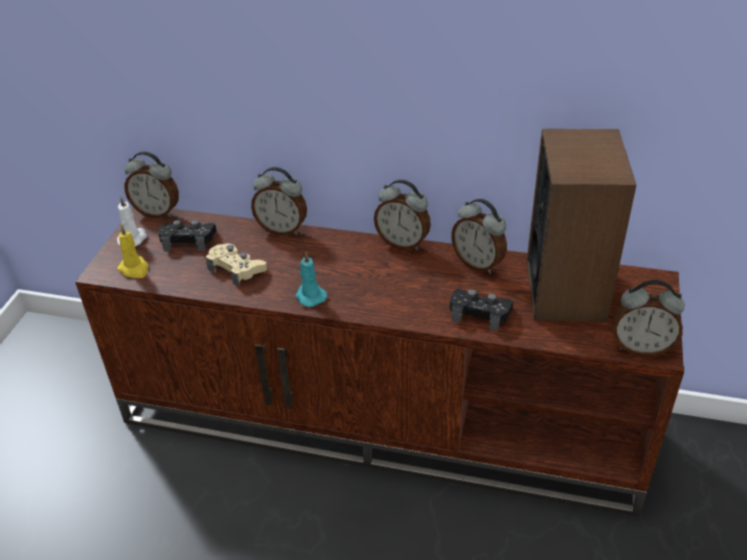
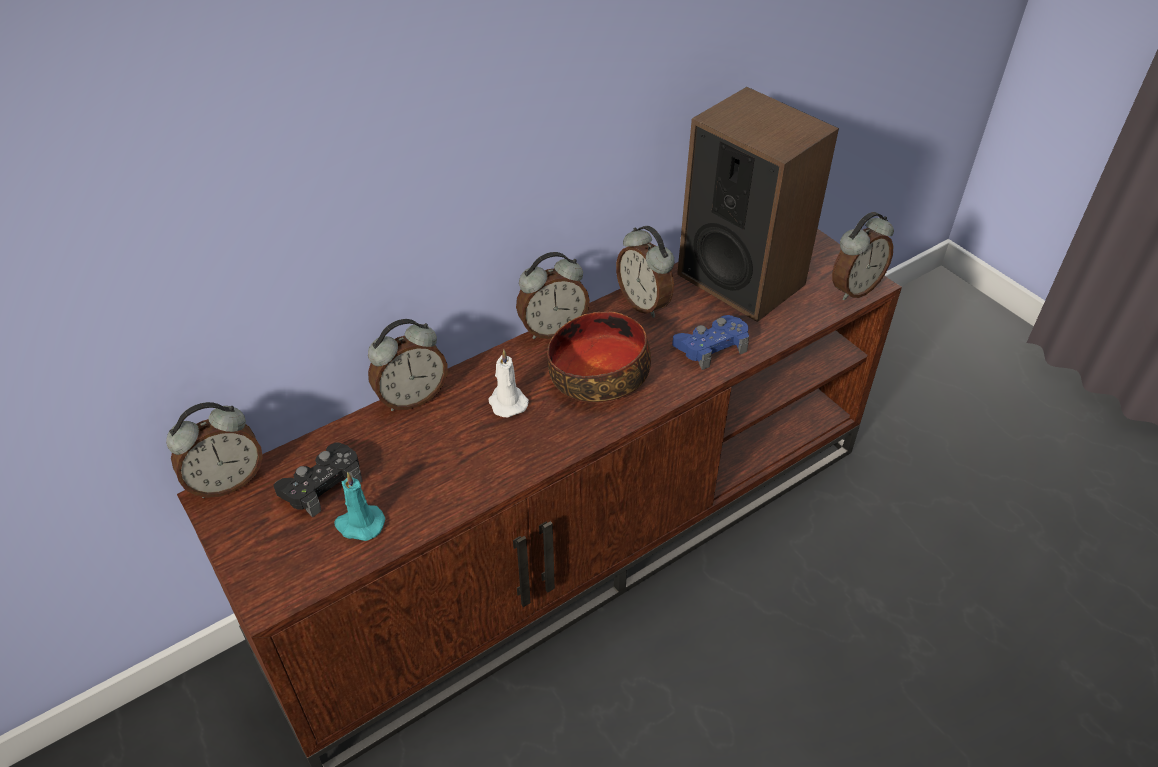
camera: 50 degrees left, 5 degrees up
(133, 238) = (246, 533): white candle -> white candle (507, 402)
(134, 269) = (308, 563): yellow candle -> none
(236, 269) = (429, 473): beige game controller -> none
(310, 296) = (547, 442): turquoise candle -> turquoise candle (359, 524)
(391, 281) = (598, 373): none -> bowl
(478, 263) = (644, 303): alarm clock -> alarm clock turned 60 degrees clockwise
(479, 313) = (711, 347): black game controller -> blue game controller

